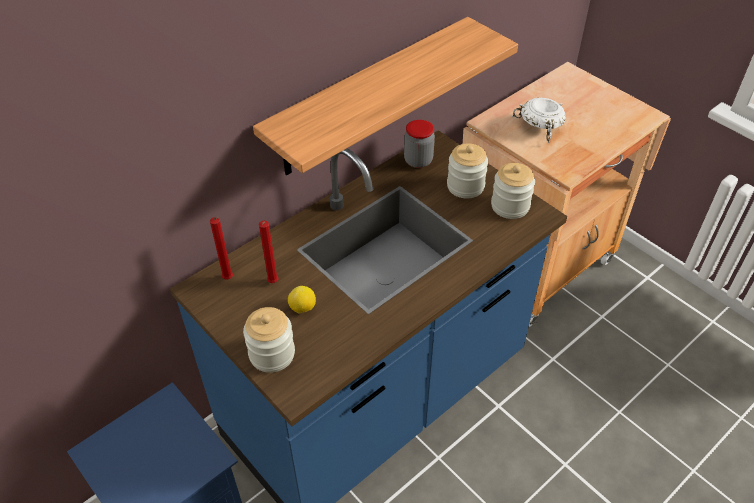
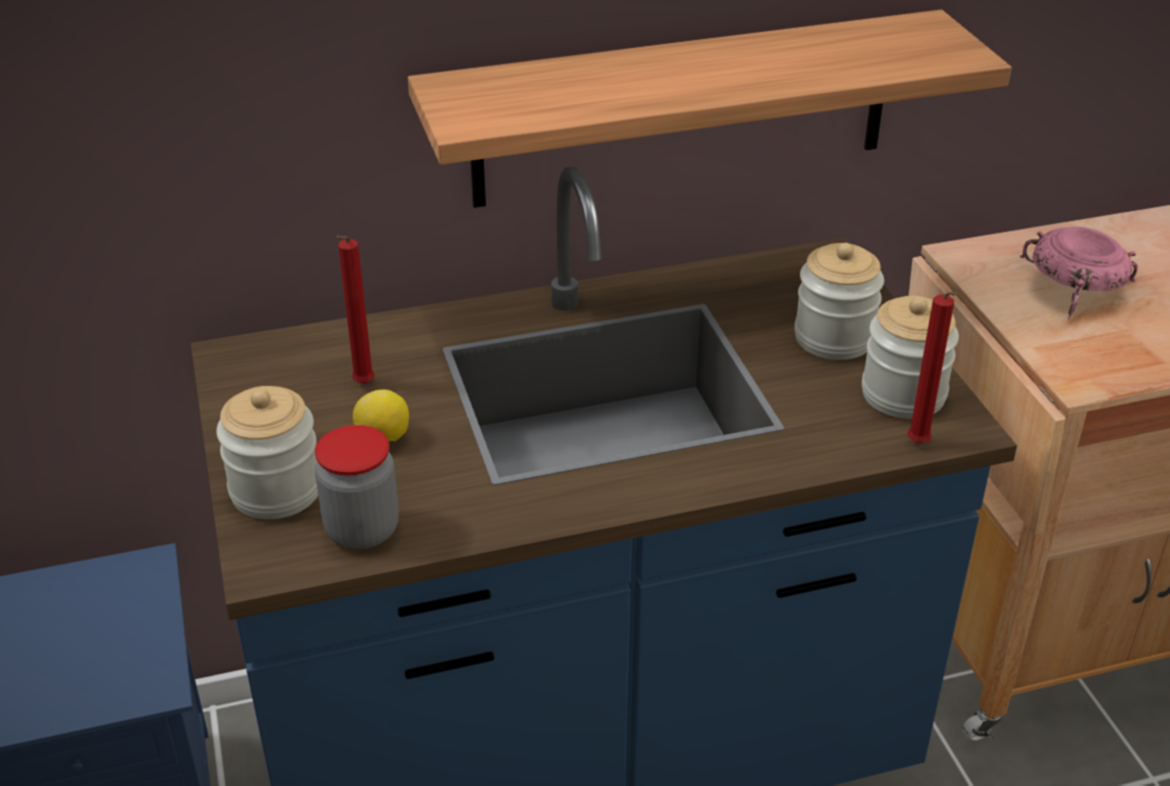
camera: 25 degrees right, 10 degrees down
(228, 279) = (293, 358): red candle -> red candle (919, 445)
(418, 161) = (769, 275): jar -> jar (362, 530)
(540, 127) = (1073, 290): white bowl -> pink bowl

